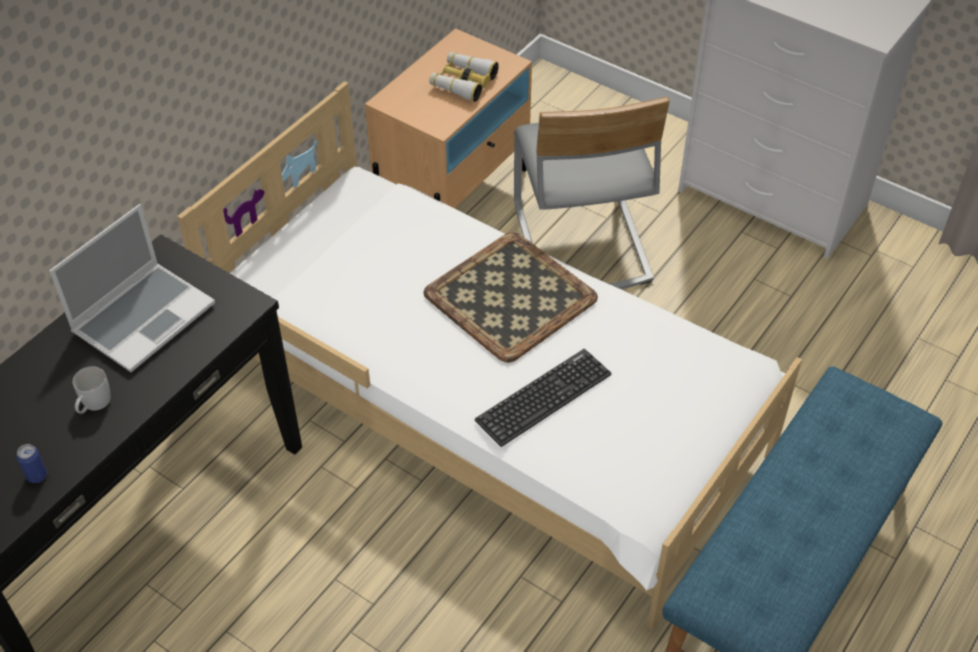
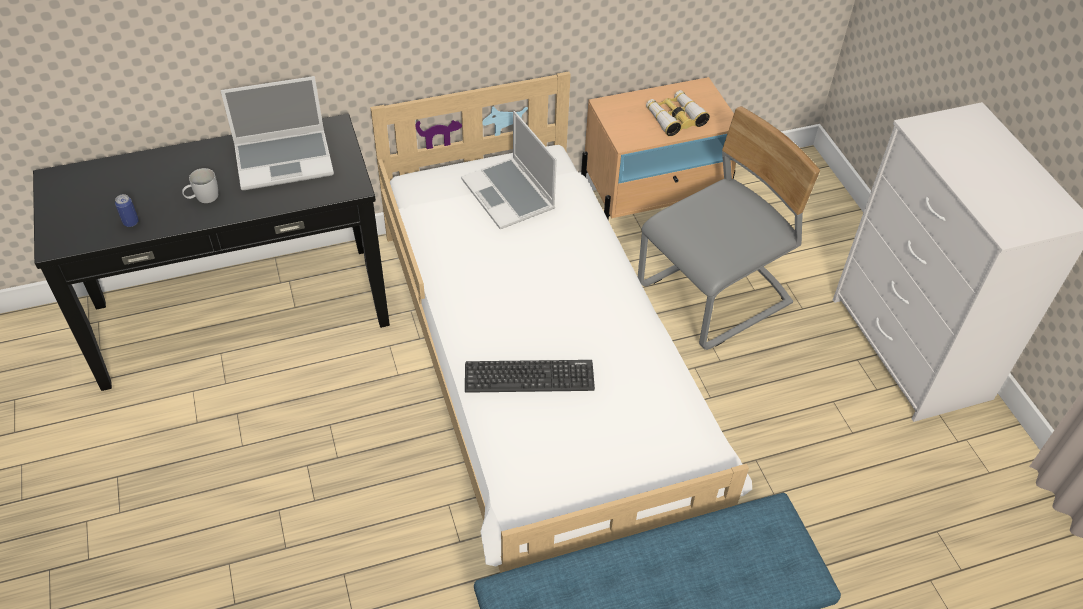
camera: 35 degrees right, 0 degrees up
(359, 240) = (510, 195): none -> laptop
(510, 295) = (577, 291): tray -> none
(580, 243) = (714, 297): grey chair -> grey chair turned 150 degrees counterclockwise

